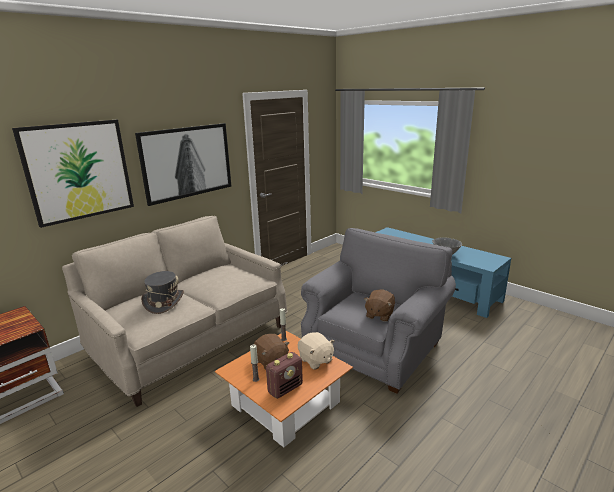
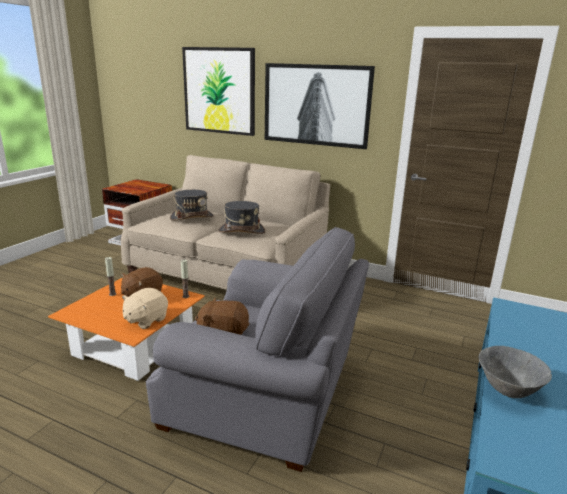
camera: 70 degrees right, 0 degrees up
(227, 282) = (241, 231): none -> grey hat
(285, 388) = (95, 310): radio -> none

